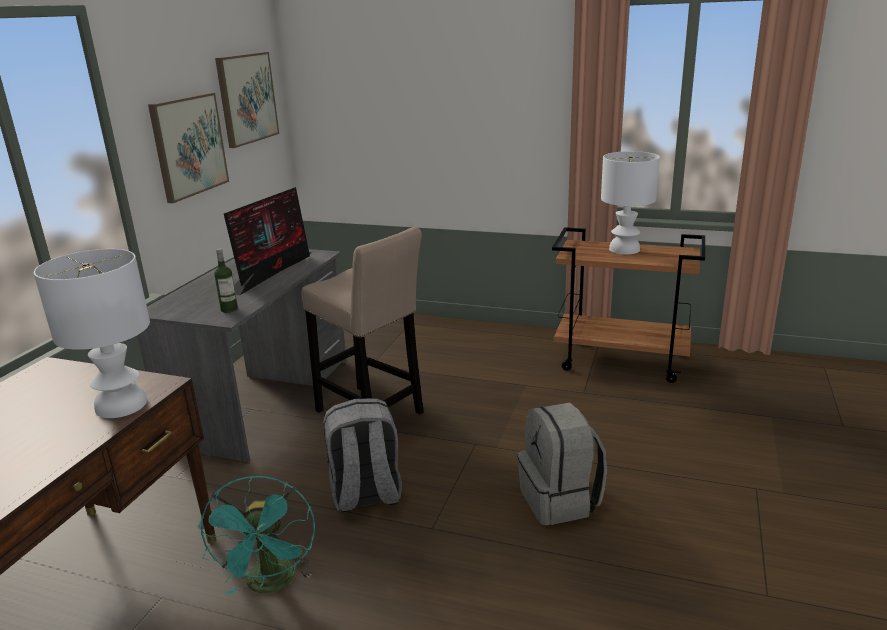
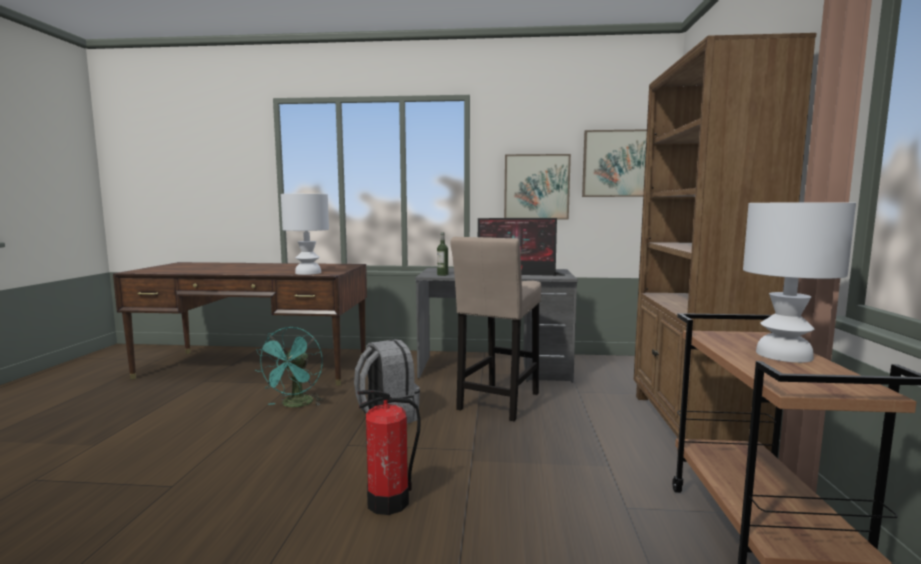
camera: 75 degrees right, 15 degrees down
(271, 585) = (295, 405): turquoise fan -> turquoise fan turned 60 degrees counterclockwise
(472, 336) = (691, 426): none -> brown bookcase
(560, 500) = (389, 502): grey backpack -> fire extinguisher

